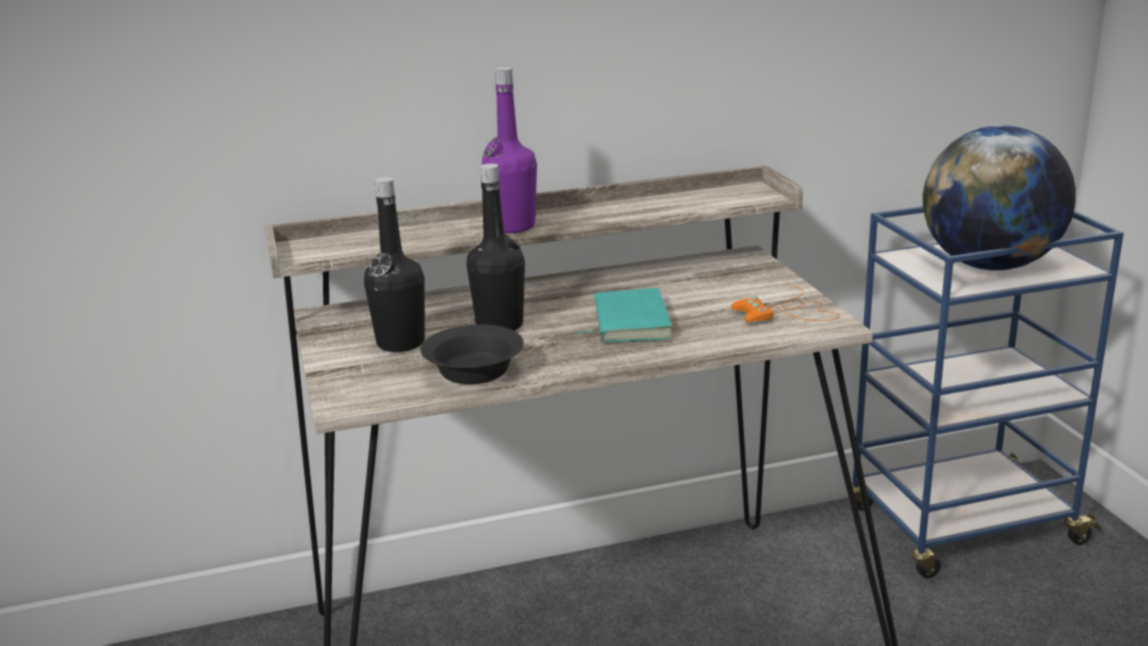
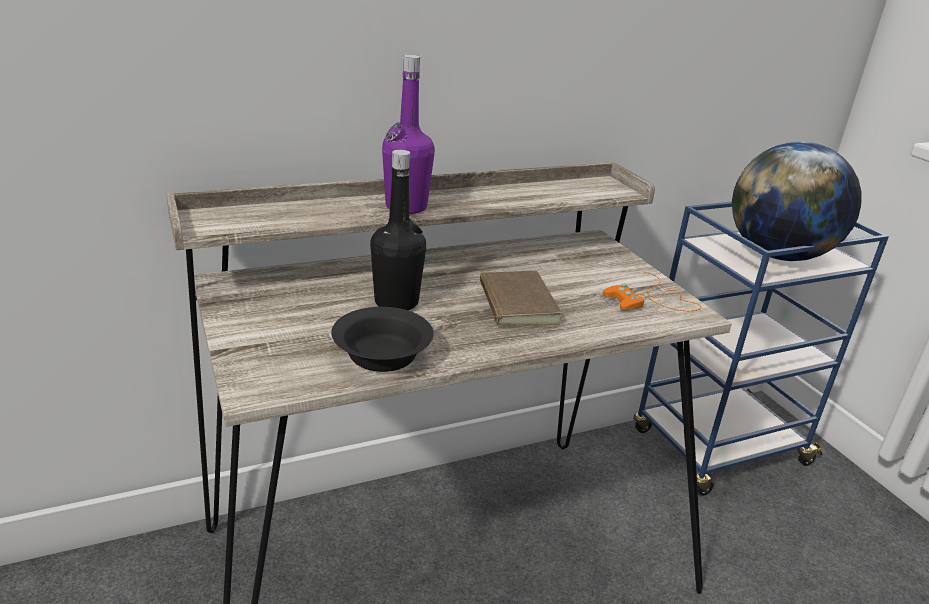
camera: 10 degrees left, 5 degrees up
(400, 343) = (304, 318): black bottle -> none
(627, 322) = (514, 303): turquoise book -> brown book

